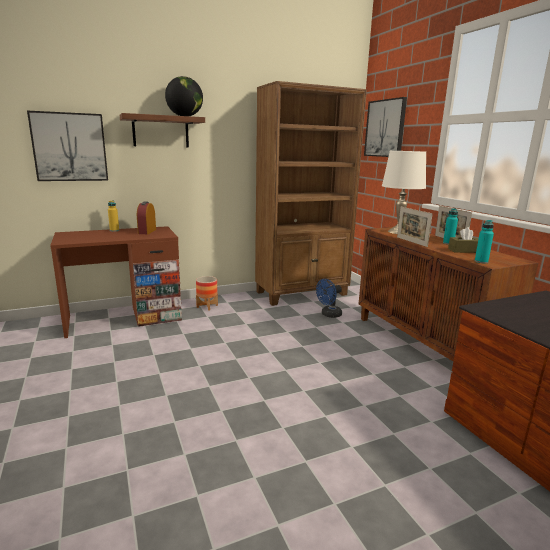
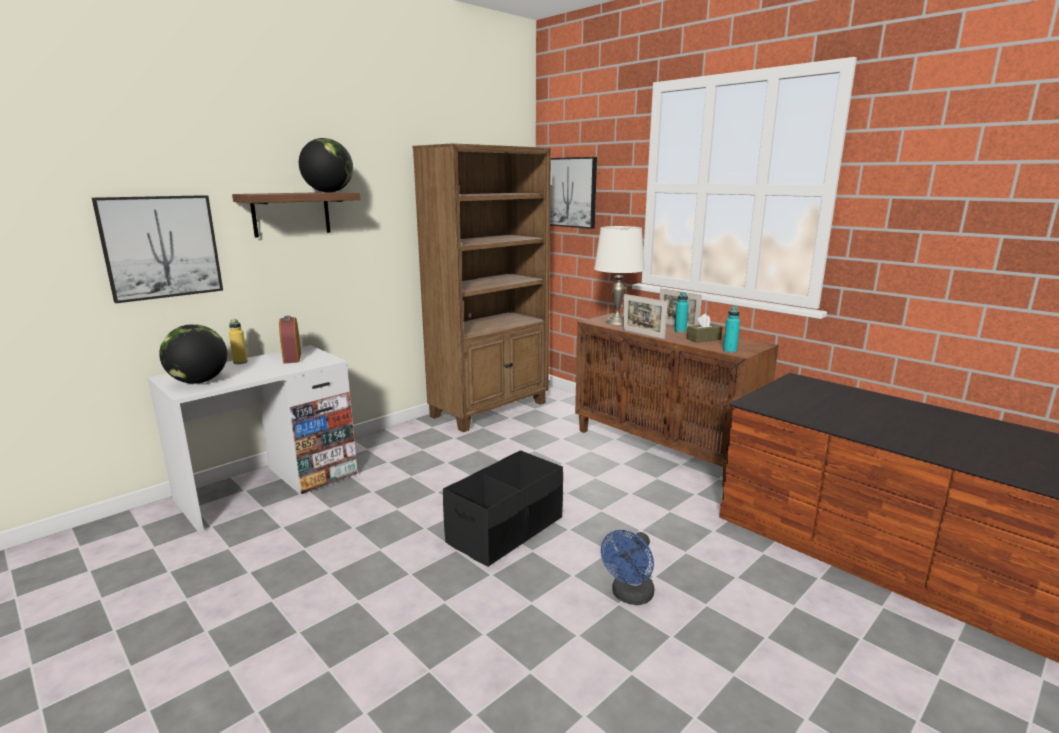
camera: 20 degrees left, 0 degrees up
(77, 237) = (199, 381): none -> globe
(124, 318) = (268, 486): brown desk -> white desk
(207, 306) = (377, 448): planter -> none
(255, 380) = (506, 530): none -> black storage box
(329, 315) = (540, 432): blue fan -> blue fan (629, 596)

